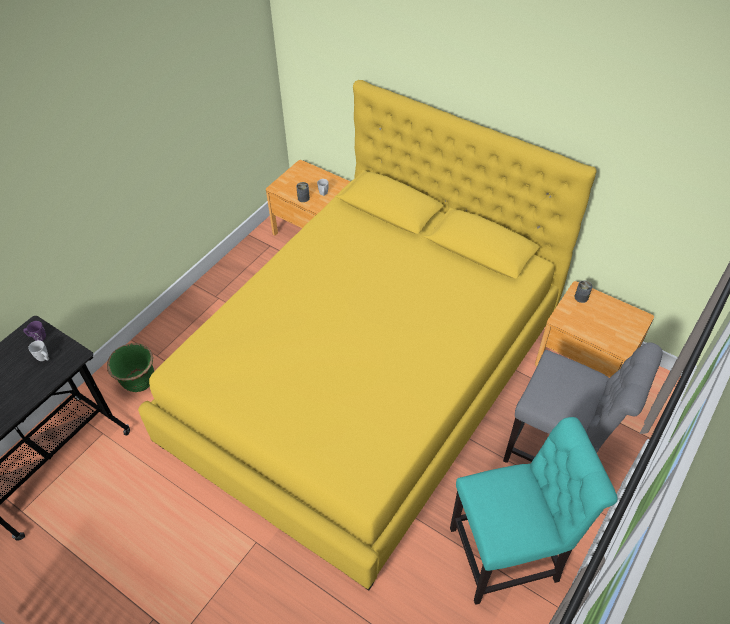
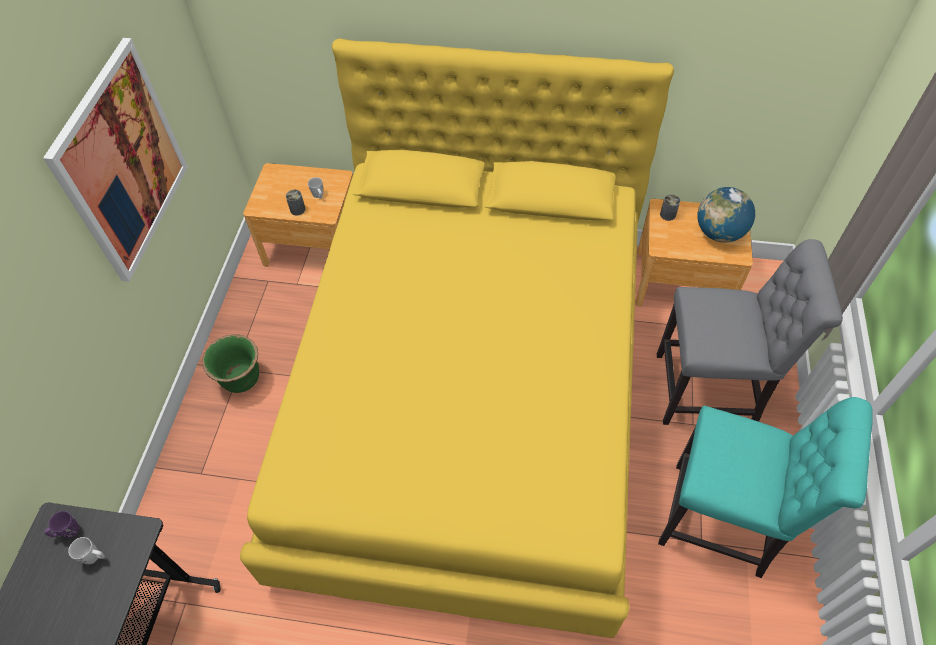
camera: 25 degrees left, 5 degrees up
(139, 382) = (197, 516): green planter -> green planter (242, 380)
(178, 119) = (122, 162): none -> picture
(509, 553) = (724, 522): turquoise chair -> turquoise chair turned 60 degrees clockwise
(616, 326) = (719, 233): none -> globe

